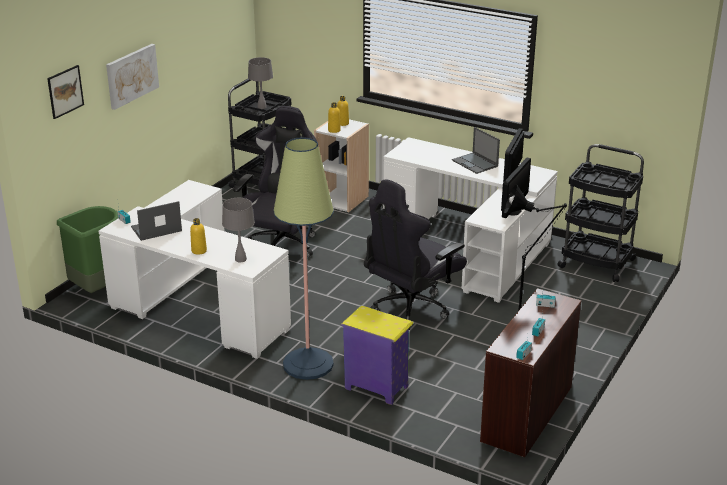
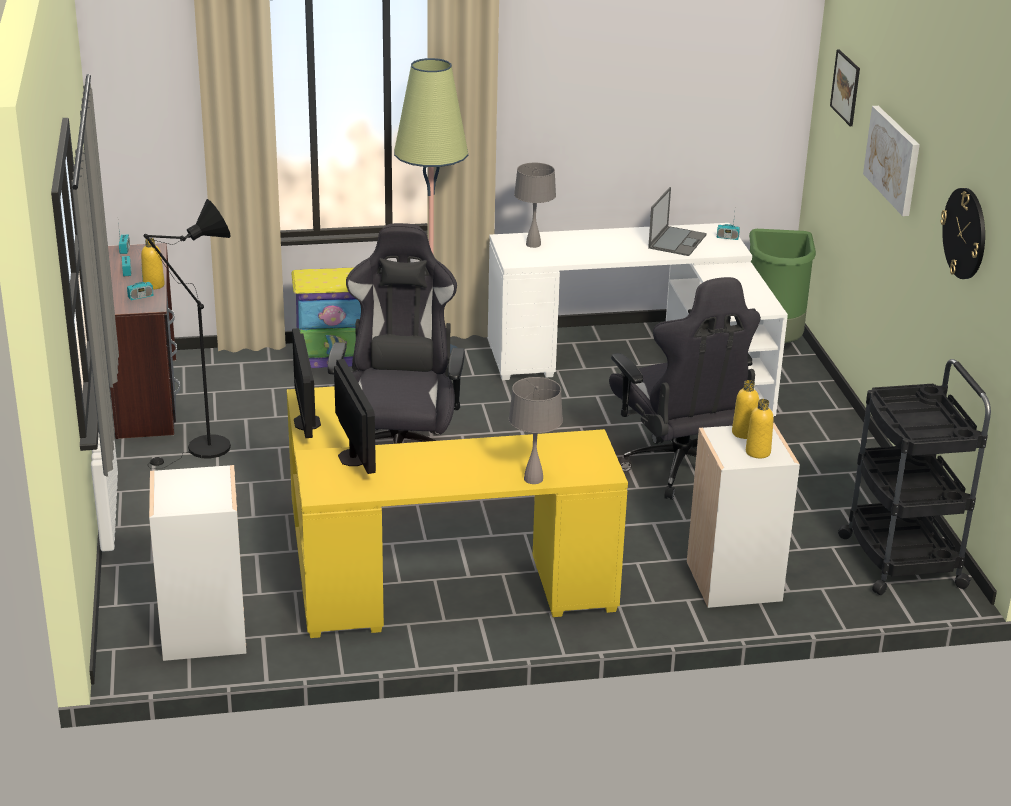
camera: 140 degrees right, 0 degrees up
(199, 44) = (965, 233): none -> wall clock
(199, 251) = (590, 238): yellow bottle -> yellow bottle (153, 285)
(261, 107) = (920, 419): grey table lamp -> grey table lamp (533, 479)
(473, 247) = (422, 580): white desk -> yellow desk
(475, 163) = (449, 469): laptop -> none
(595, 263) = (203, 631): black cart -> bookcase

